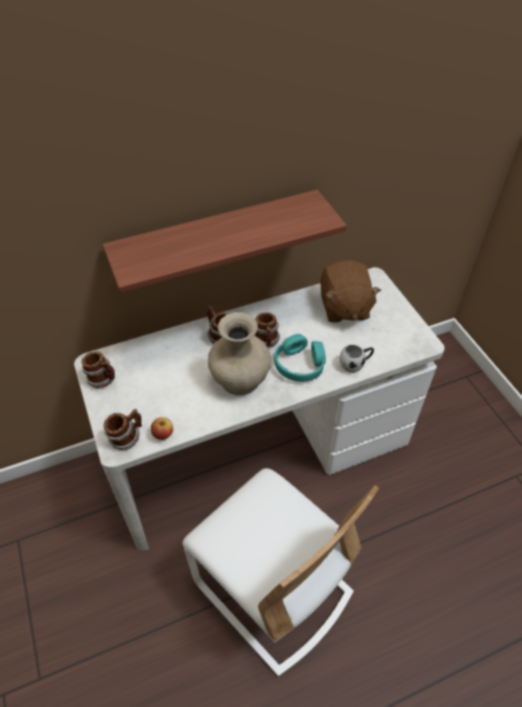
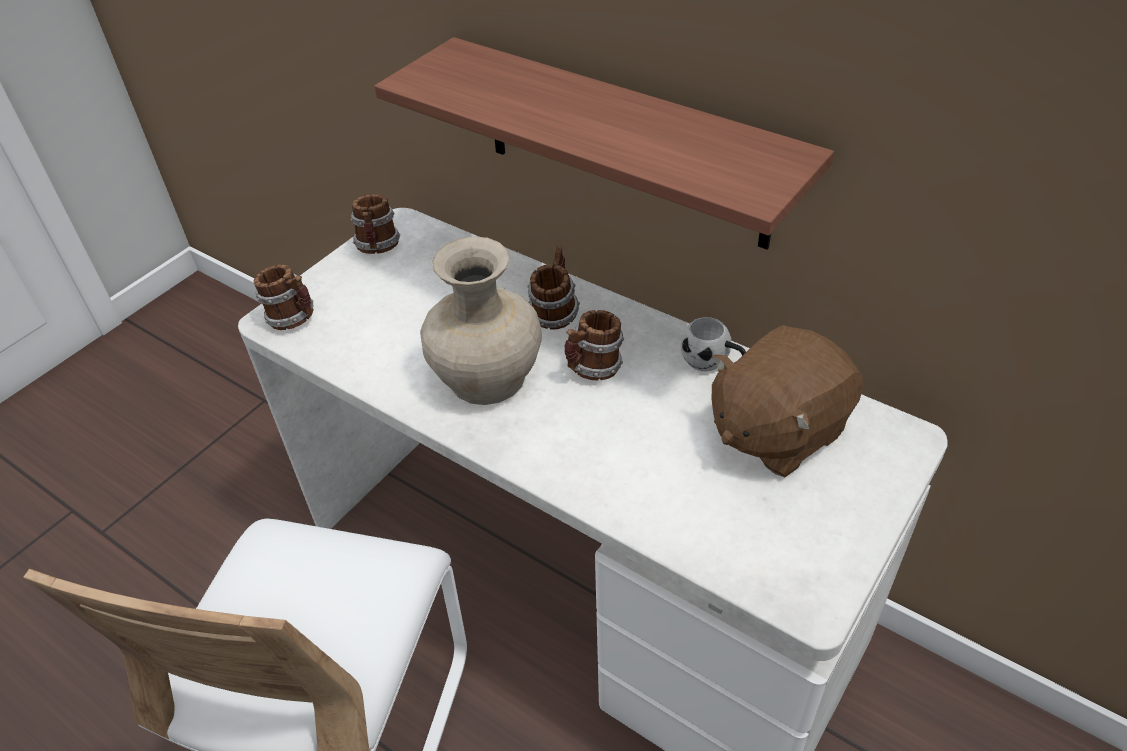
camera: 60 degrees right, 5 degrees down
(163, 434) = (323, 349): apple -> none
(300, 364) = (579, 434): turquoise headphones -> none
(355, 364) = (649, 511): white mug -> white mug (712, 363)

